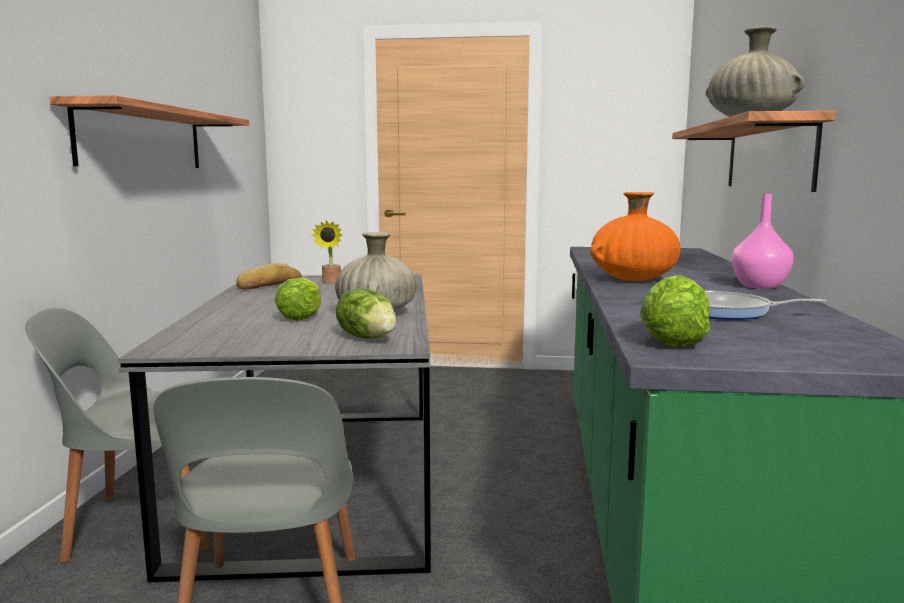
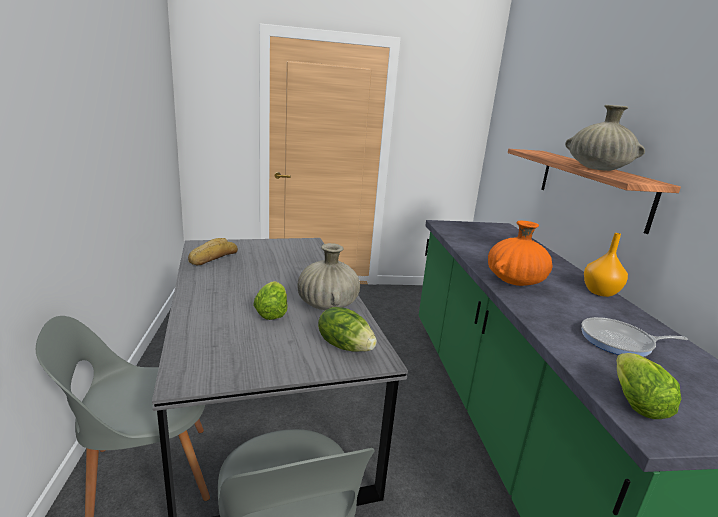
camera: 15 degrees left, 10 degrees up
(142, 139) = (98, 138): shelf -> none
(331, 283) = (260, 252): potted plant -> none
(759, 286) = (599, 292): pink vase -> orange vase

